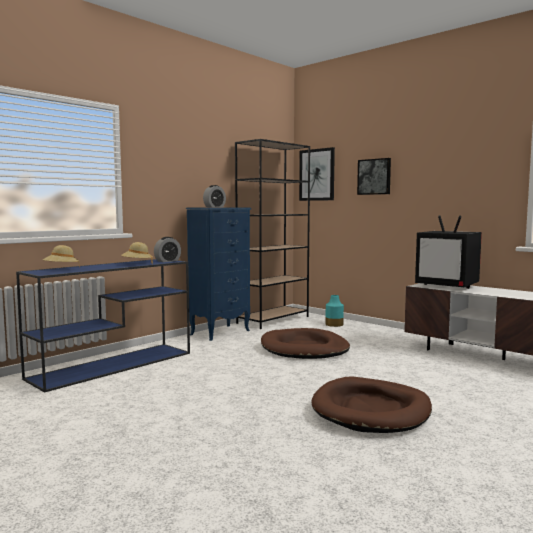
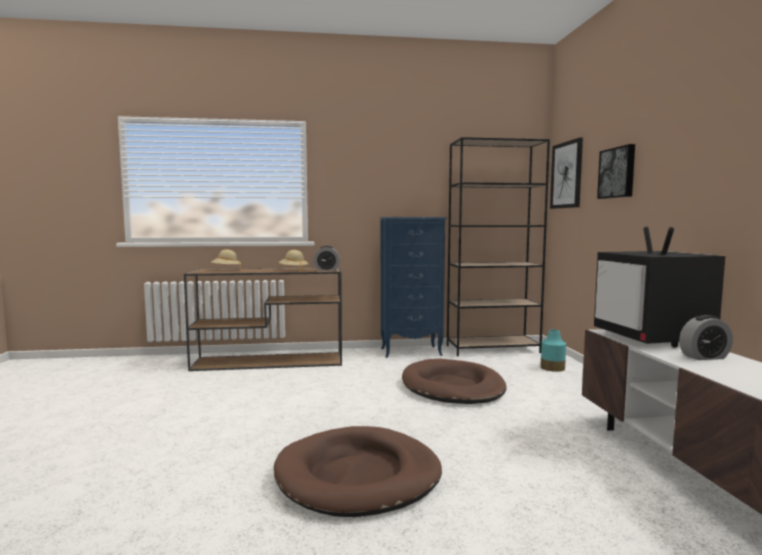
camera: 40 degrees right, 0 degrees up
(114, 365) = (270, 361): blue console table -> brown console table
(214, 207) = (398, 216): alarm clock -> alarm clock (704, 357)

